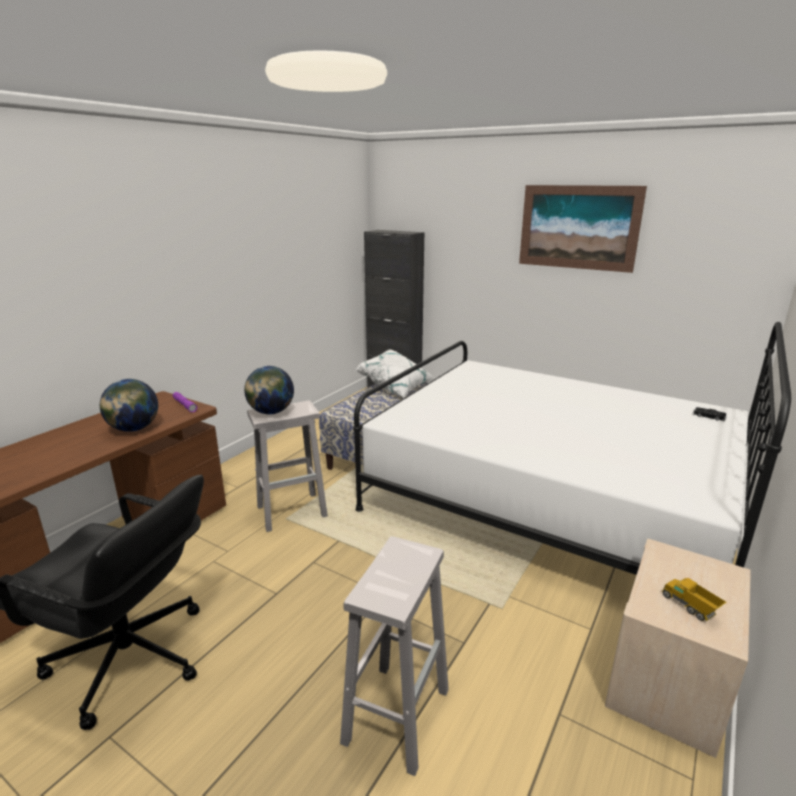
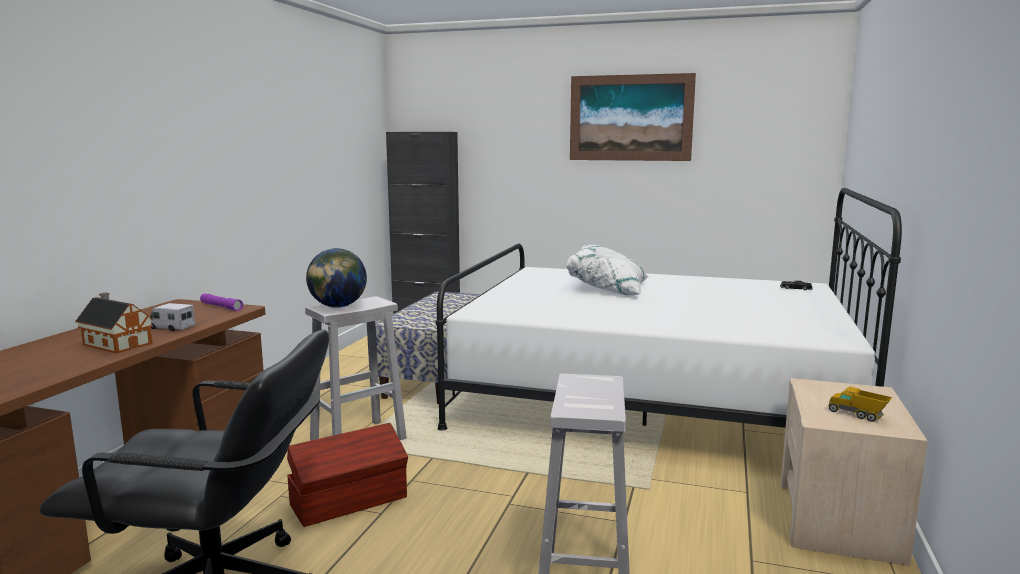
camera: 15 degrees left, 10 degrees down
(86, 446) = (116, 343): none -> toy house
(134, 429) = (171, 327): globe -> toy truck
(259, 576) = (350, 501): none -> brown storage box
(396, 387) = (450, 299): white pillow -> white pillow (608, 289)

